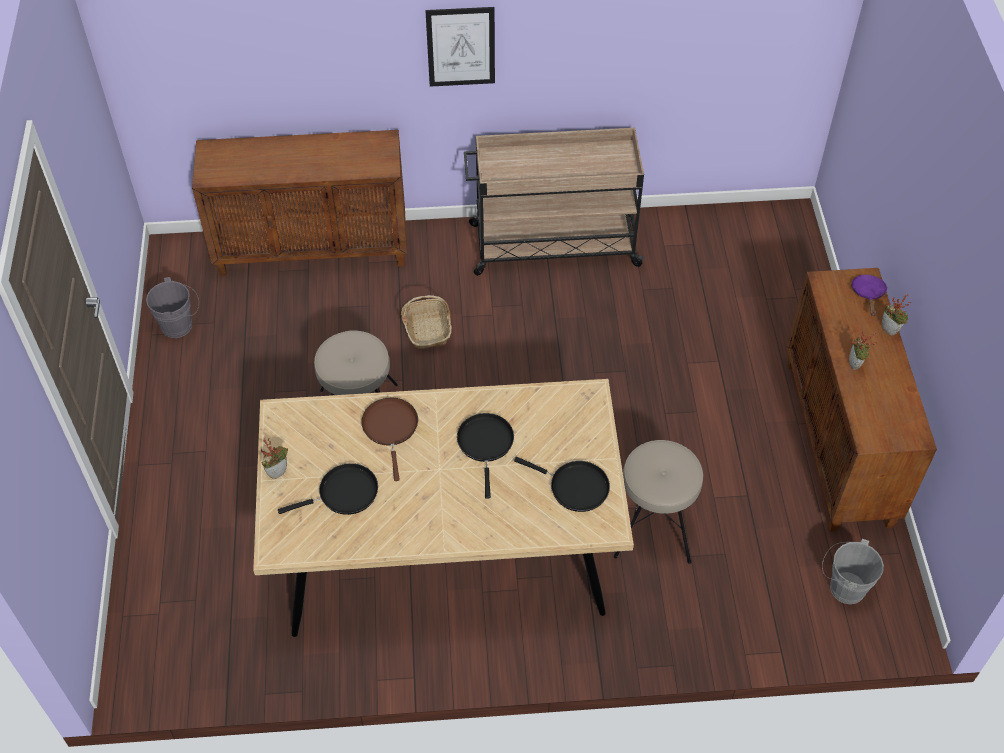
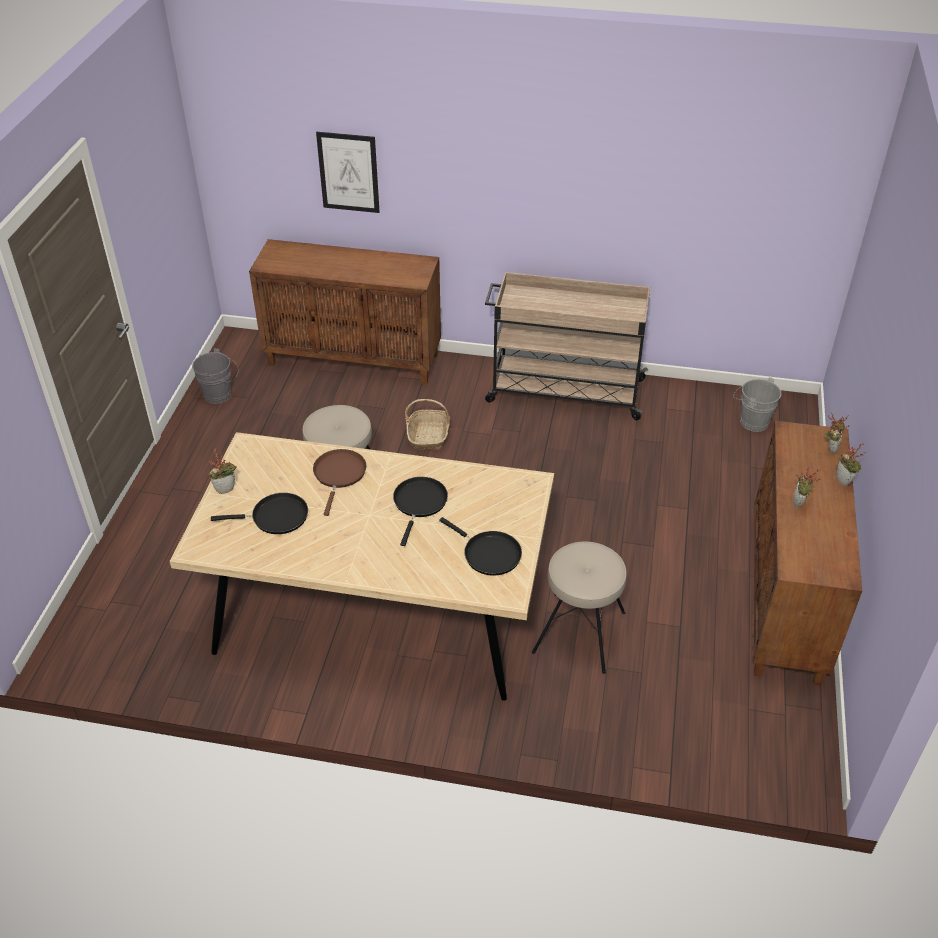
camera: 15 degrees right, 10 degrees down
(461, 46) = (498, 182): picture -> picture (348, 172)
(843, 587) = (753, 728): grey bucket -> grey bucket (751, 421)
(868, 294) = (830, 448): purple frying pan -> potted plant

